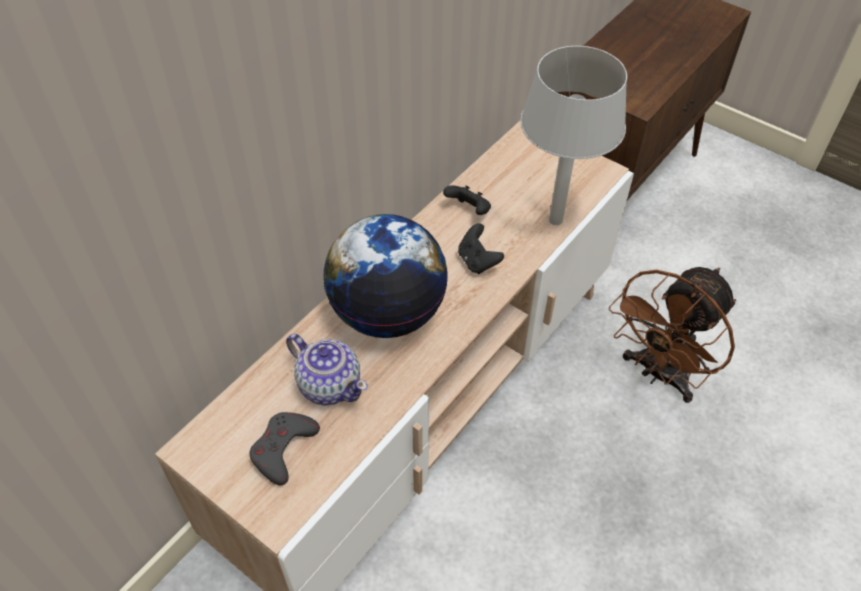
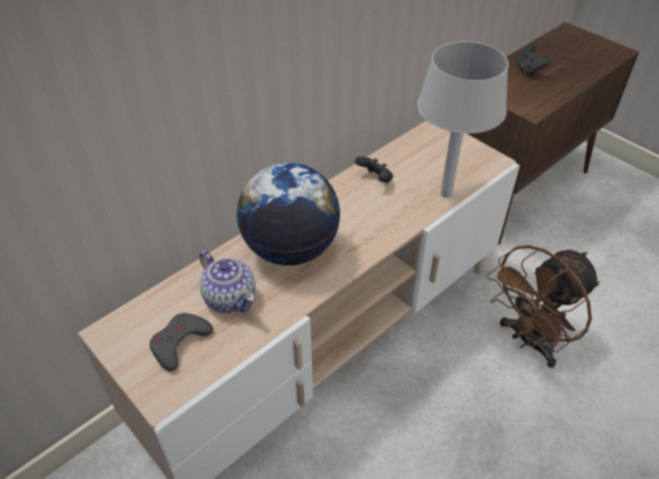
camera: 10 degrees right, 5 degrees down
(477, 261) = (374, 217): black game controller -> black game controller (529, 70)

